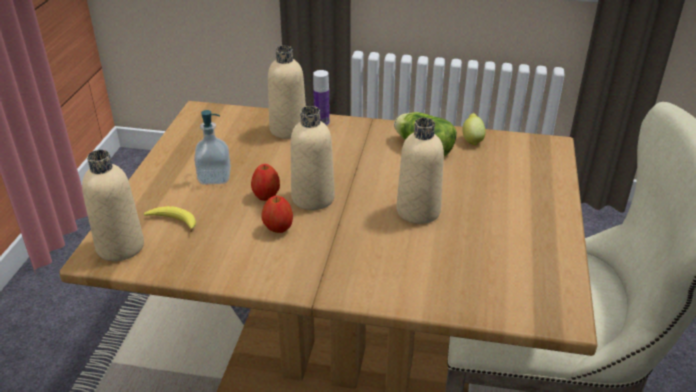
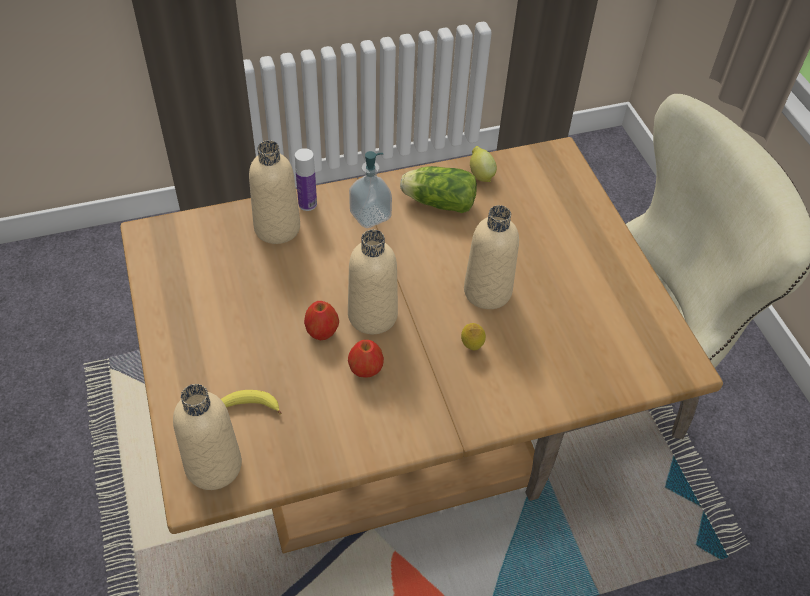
camera: 30 degrees left, 15 degrees up
(214, 177) = (244, 328): soap dispenser -> soap dispenser (370, 215)
(375, 241) = (471, 347): none -> lemon

